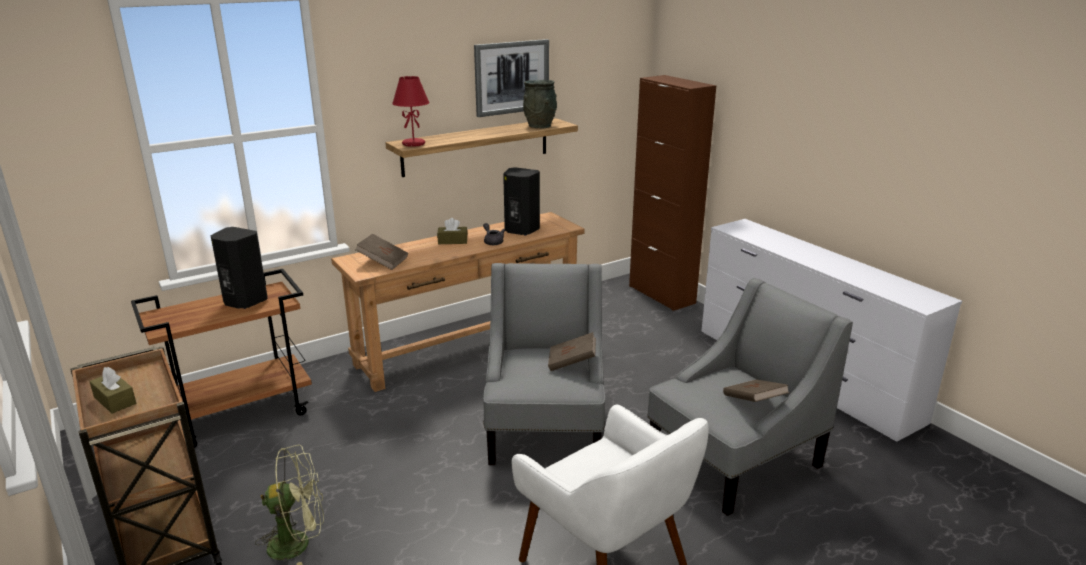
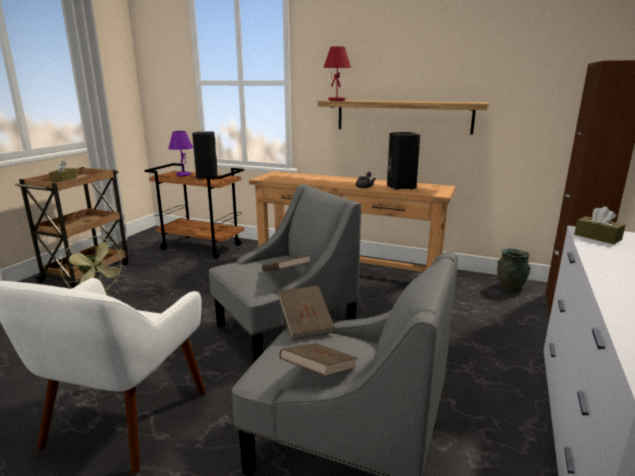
camera: 55 degrees right, 5 degrees down
(190, 313) = (183, 175): none -> purple table lamp
(383, 262) = (284, 177): brown book -> brown book (306, 324)
(452, 241) = (345, 180): brown tissue box -> brown tissue box (597, 237)
(512, 77) = (444, 58): picture -> none
(540, 126) = (454, 102): grey vase -> grey vase (510, 287)

